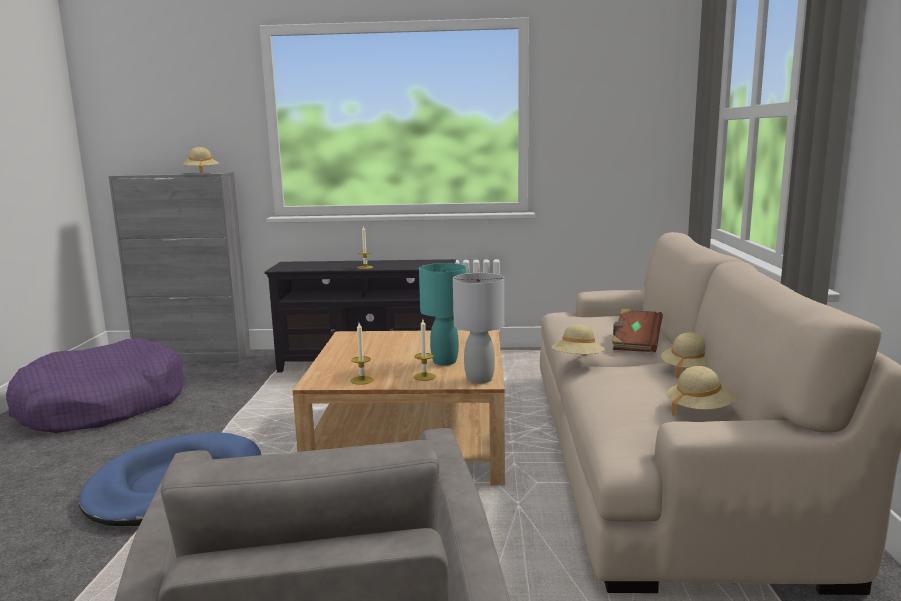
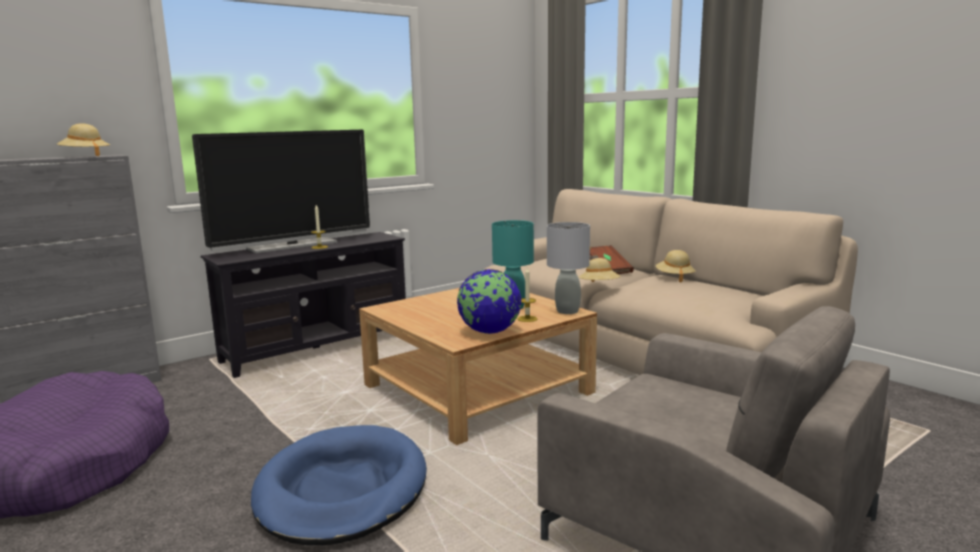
camera: 40 degrees left, 0 degrees up
(353, 263) = (292, 246): none -> television
(362, 380) = (489, 332): candle -> globe
(699, 410) = (731, 294): beige hat -> none

